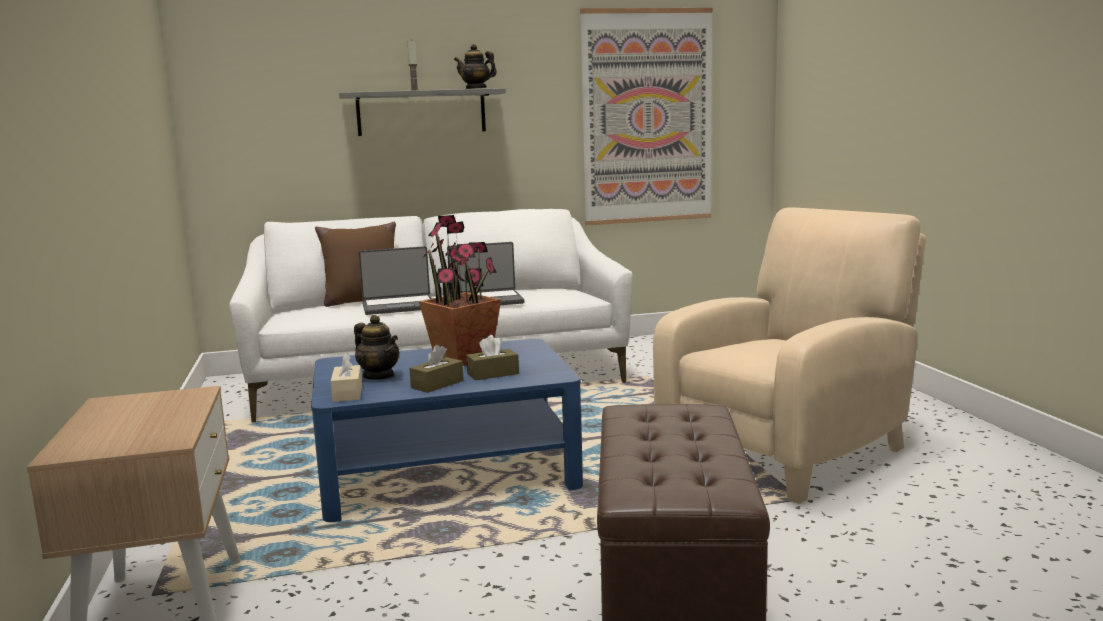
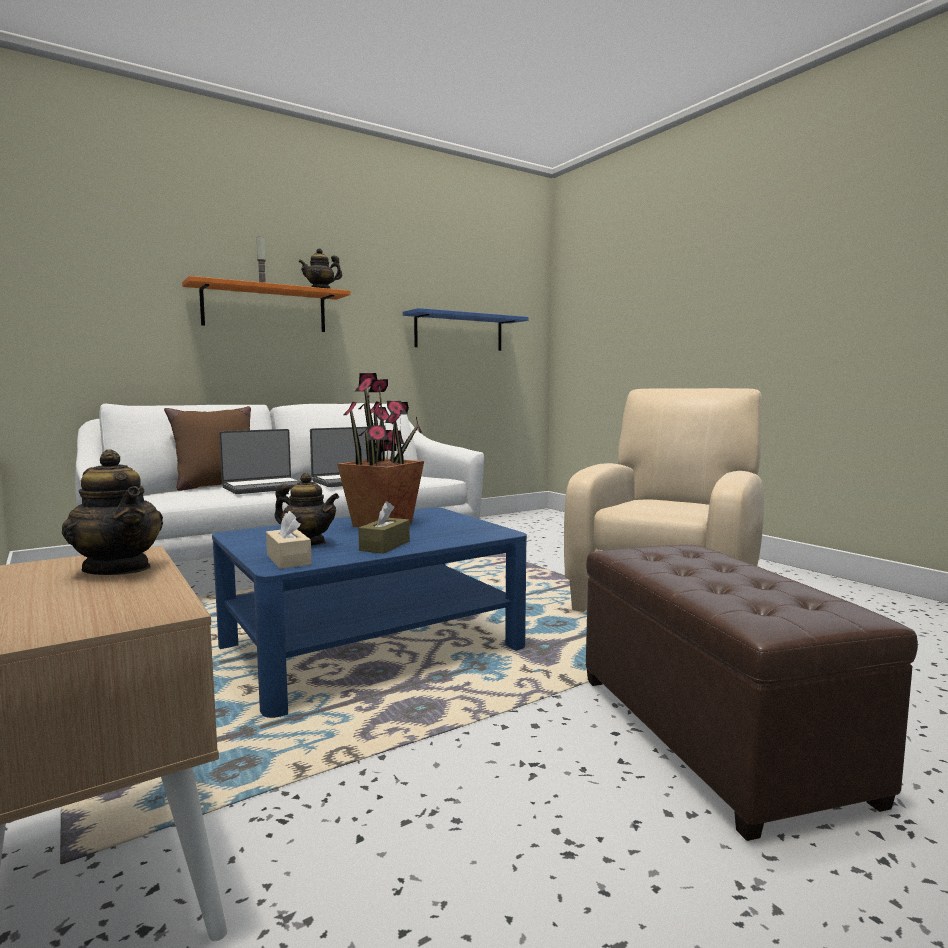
camera: 20 degrees left, 5 degrees down
(176, 405) = (118, 569): none -> teapot
(421, 112) = (265, 308): grey shelf -> orange shelf
(493, 374) = (432, 534): brown tissue box -> none
(647, 117) = (459, 332): picture -> blue shelf

